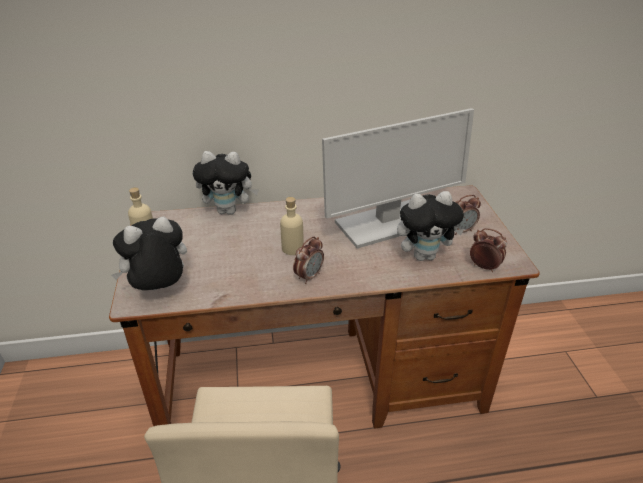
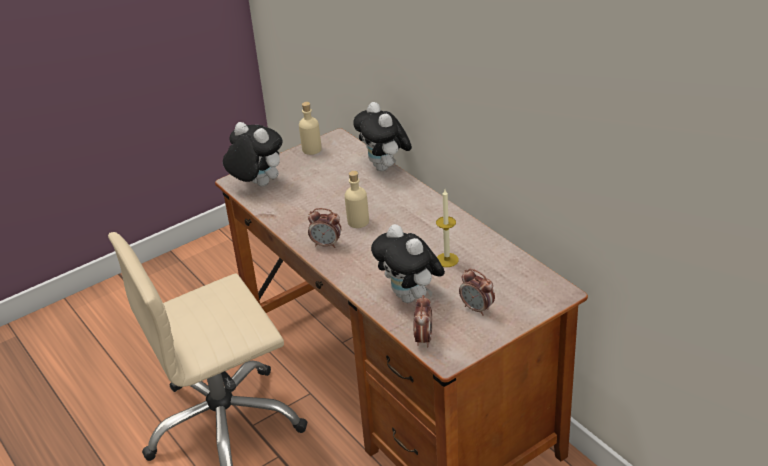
camera: 65 degrees right, 0 degrees up
(388, 223) = (447, 260): monitor -> candle

